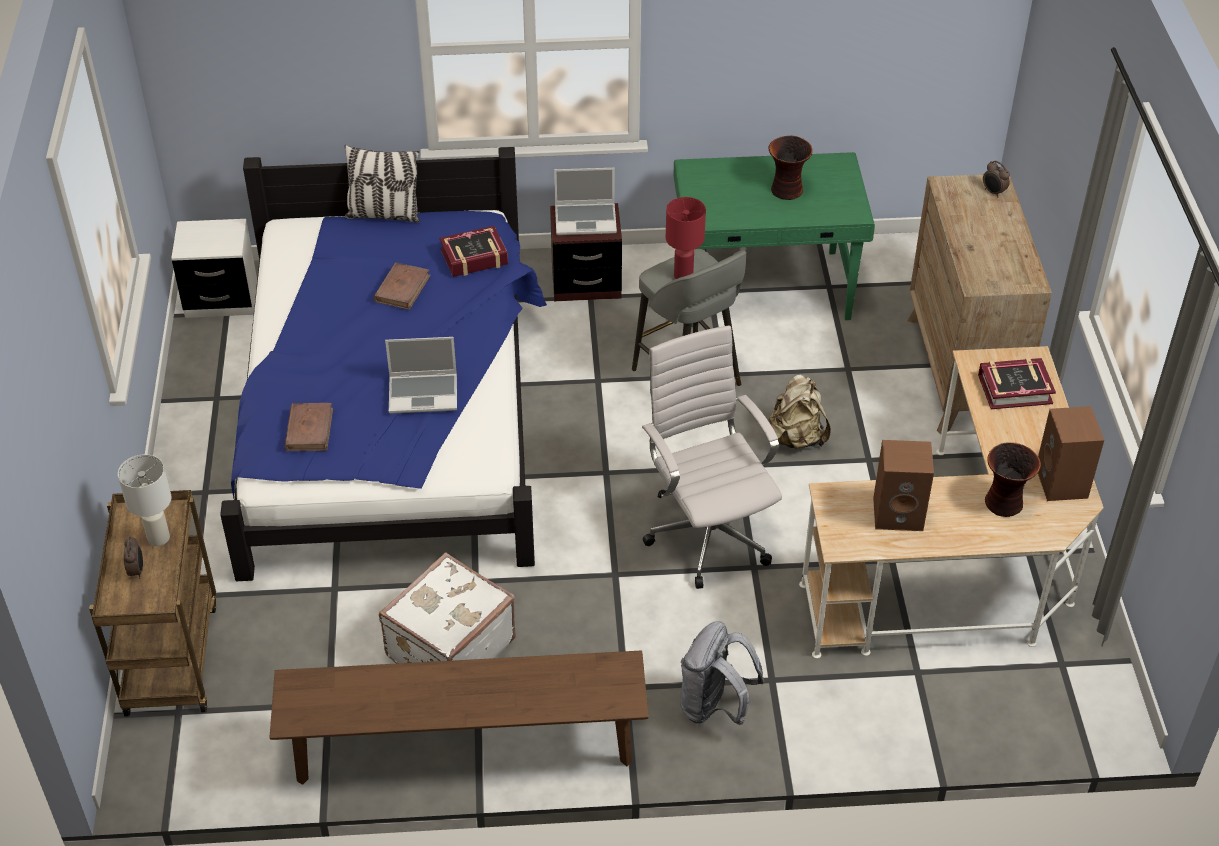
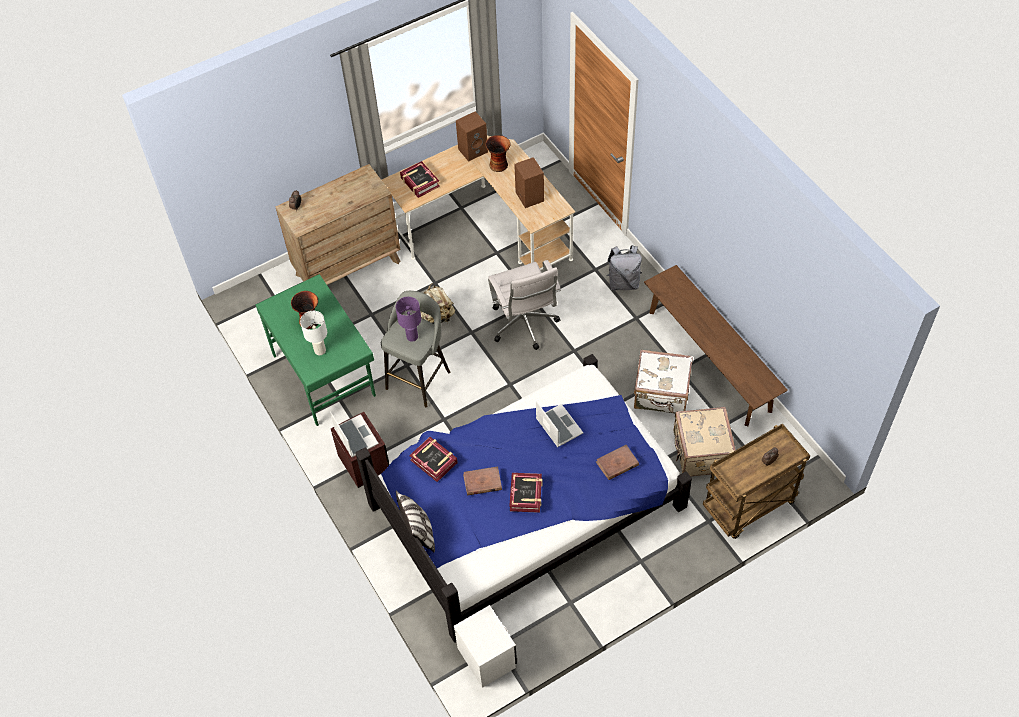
camera: 115 degrees left, 10 degrees up
(158, 538) = (743, 466): white table lamp -> white table lamp (320, 351)
(307, 644) = (701, 452): none -> beige suitcase
(346, 321) = (526, 495): none -> book
(683, 275) = (412, 337): red table lamp -> purple table lamp
(707, 533) = (525, 326): white office chair -> white office chair turned 60 degrees counterclockwise

